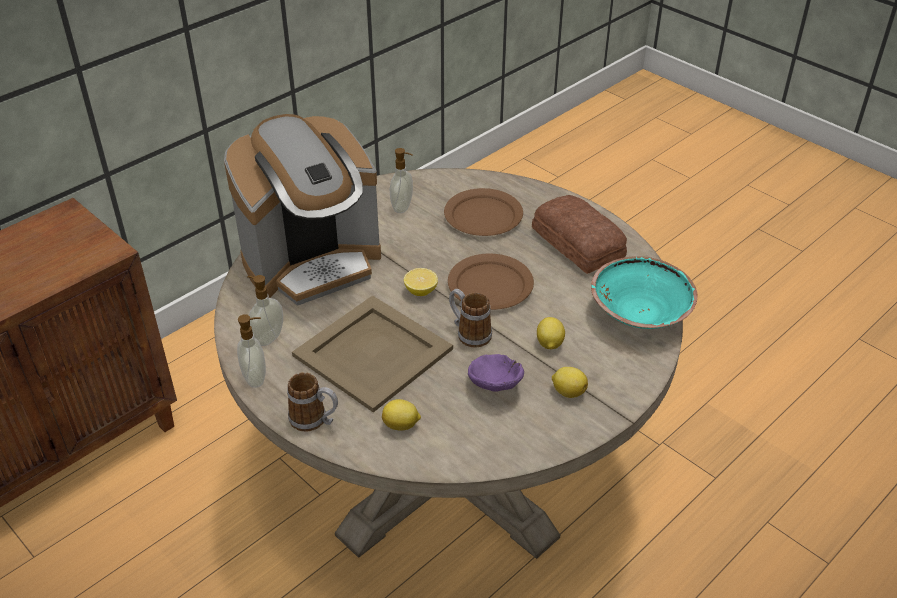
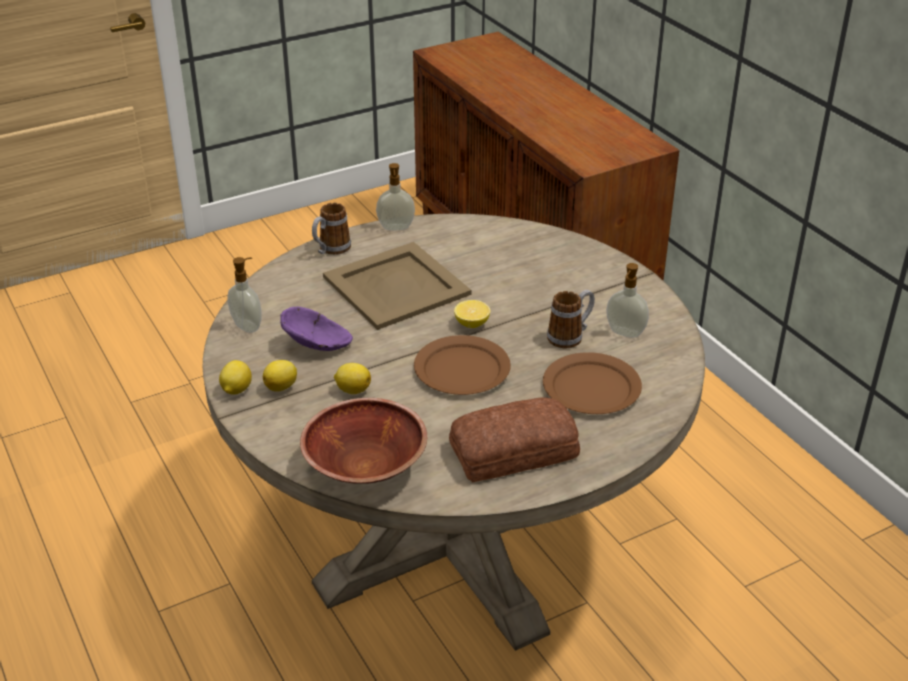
camera: 105 degrees right, 5 degrees down
(267, 337) = (443, 236): soap dispenser -> soap dispenser (248, 326)
(312, 263) = (542, 267): coffee machine -> none
(401, 425) = (299, 289): lemon -> lemon (236, 390)
(469, 333) = (394, 343): mug -> mug (570, 336)
(639, 313) = (366, 466): turquoise bowl -> brown bowl

